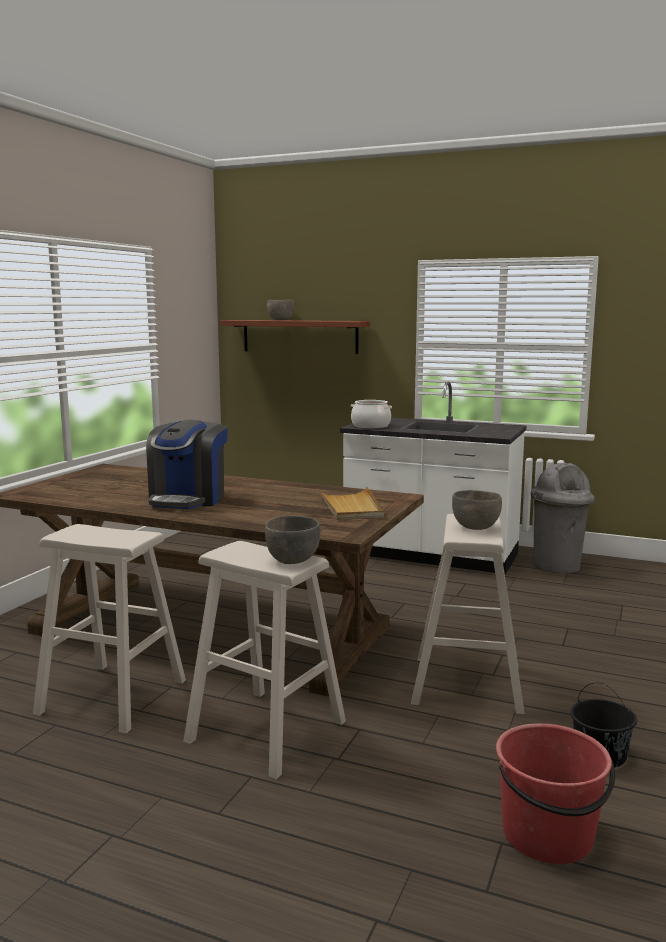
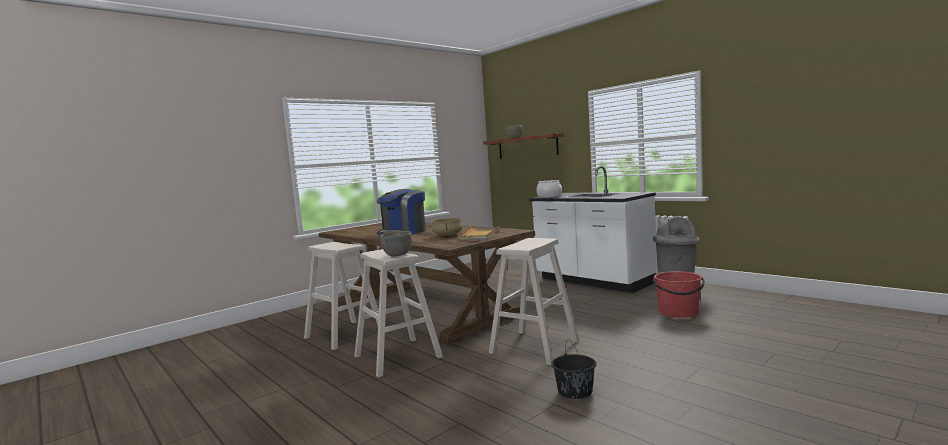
camera: 25 degrees right, 5 degrees down
(291, 506) = (448, 235): none -> beige cooking pot
(476, 528) = (529, 243): grey bowl -> none
(548, 836) = (490, 425): red bucket -> red bucket (678, 312)

